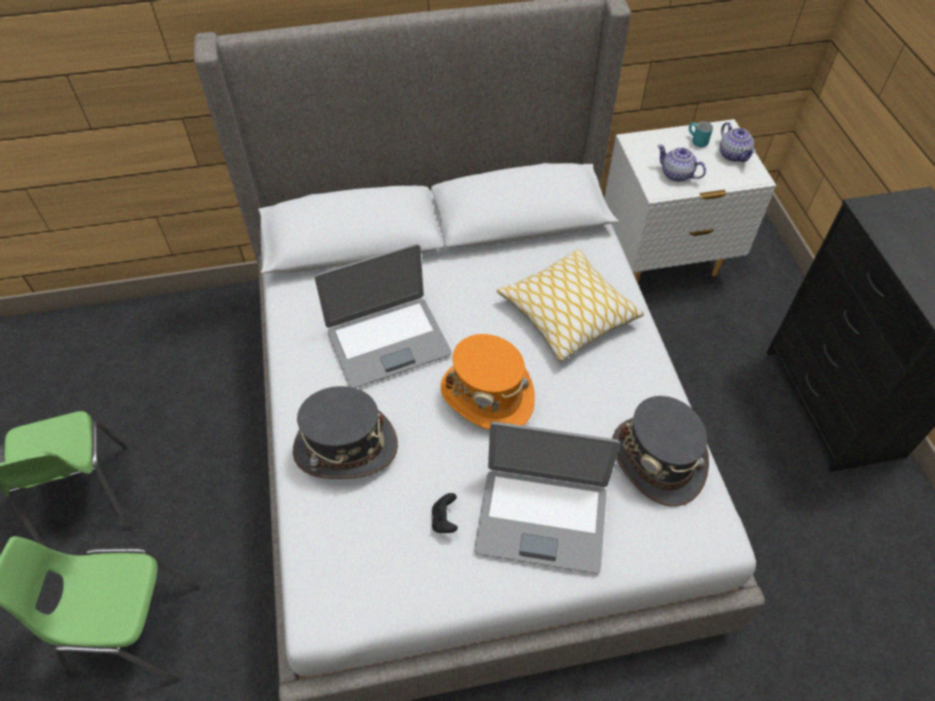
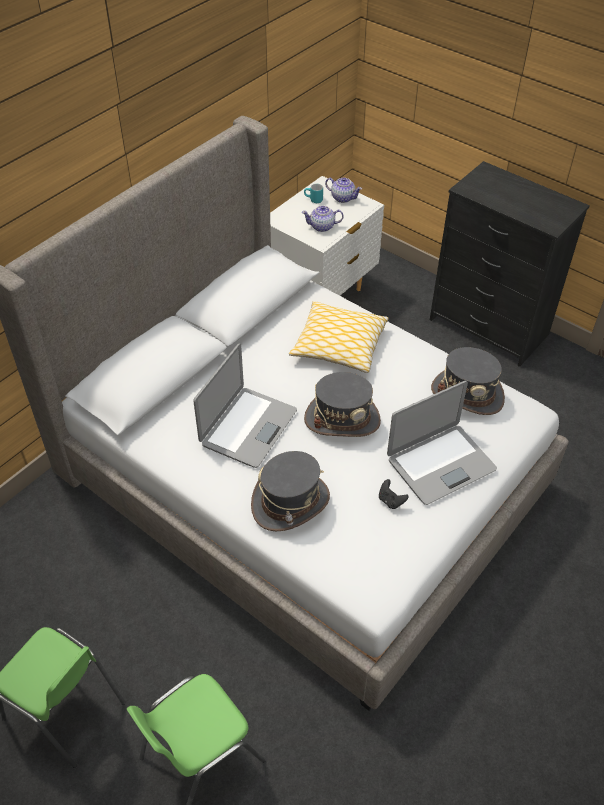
camera: 40 degrees left, 5 degrees down
(487, 395) = (342, 419): orange hat -> grey hat

